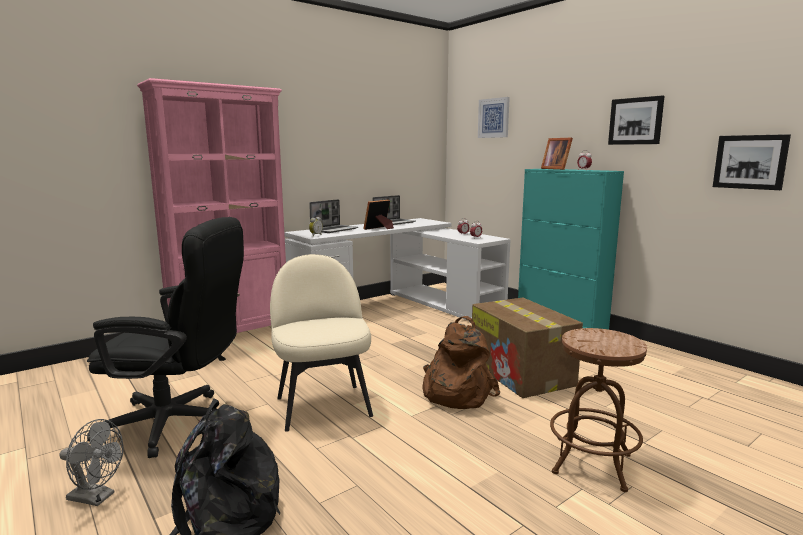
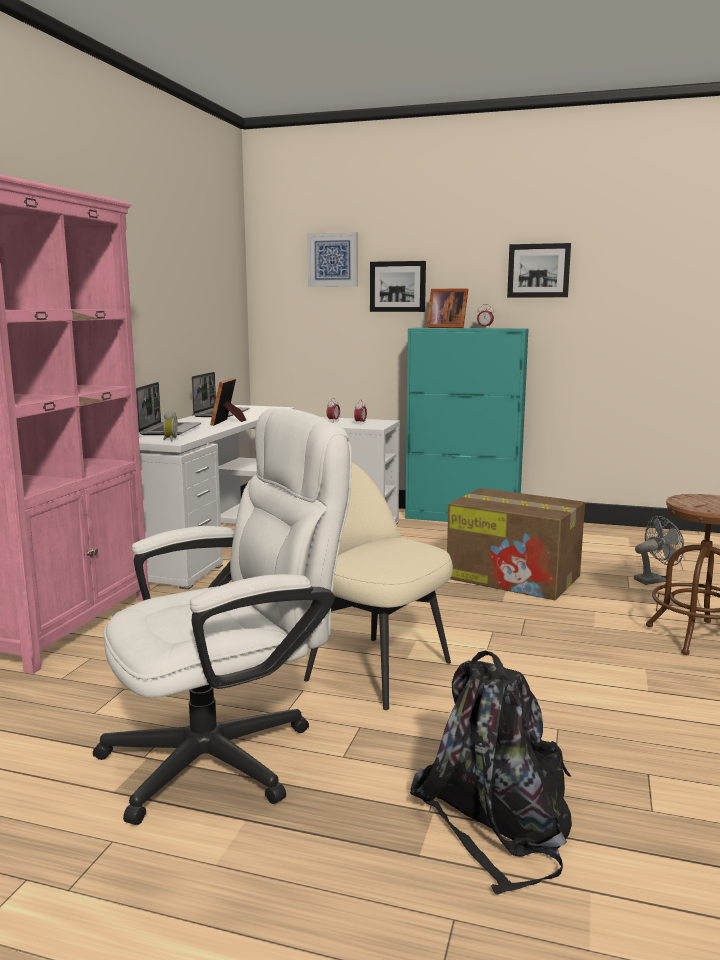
camera: 35 degrees left, 0 degrees up
(97, 497) = (296, 873): grey fan -> grey fan (655, 580)
(179, 424) = (228, 753): black office chair -> white office chair
(455, 393) = (489, 614): brown backpack -> none
(750, 162) = (664, 316): picture -> picture (398, 286)

